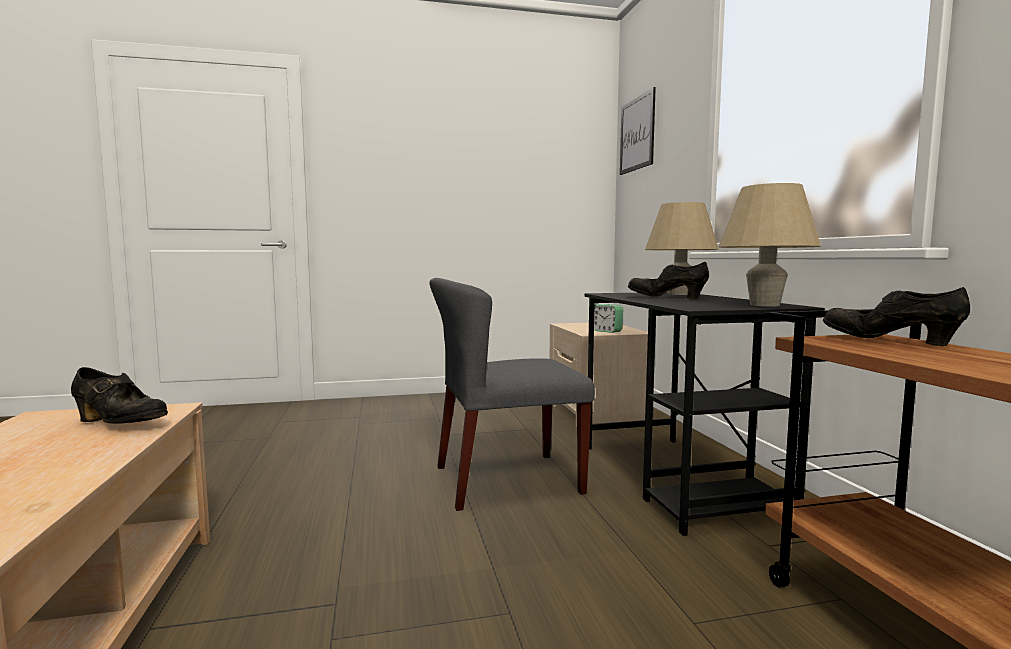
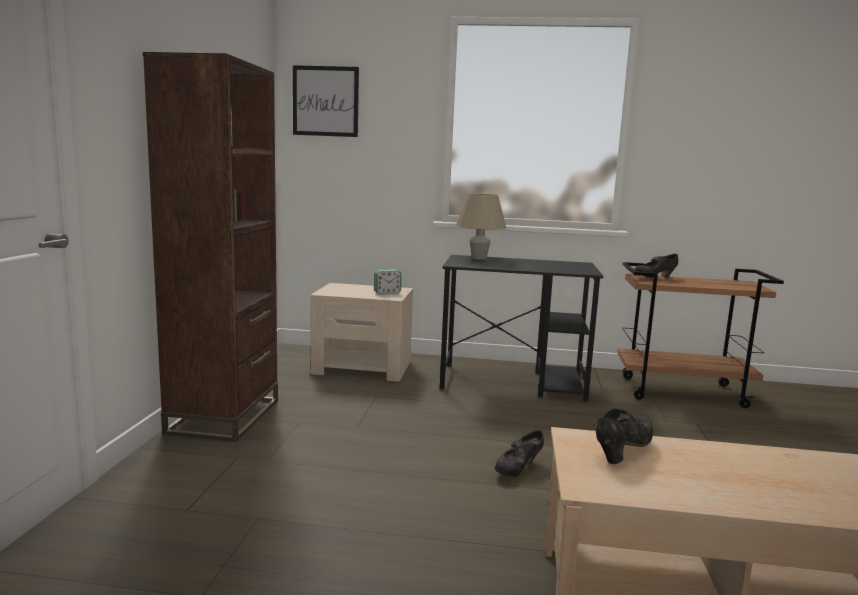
camera: 70 degrees left, 5 degrees up
(428, 401) = (224, 416): none -> brown bookcase
(506, 480) = (485, 424): grey chair -> none
(666, 298) = (513, 264): black shoe -> black shoe (518, 470)
(765, 305) = (576, 264): beige table lamp -> none

